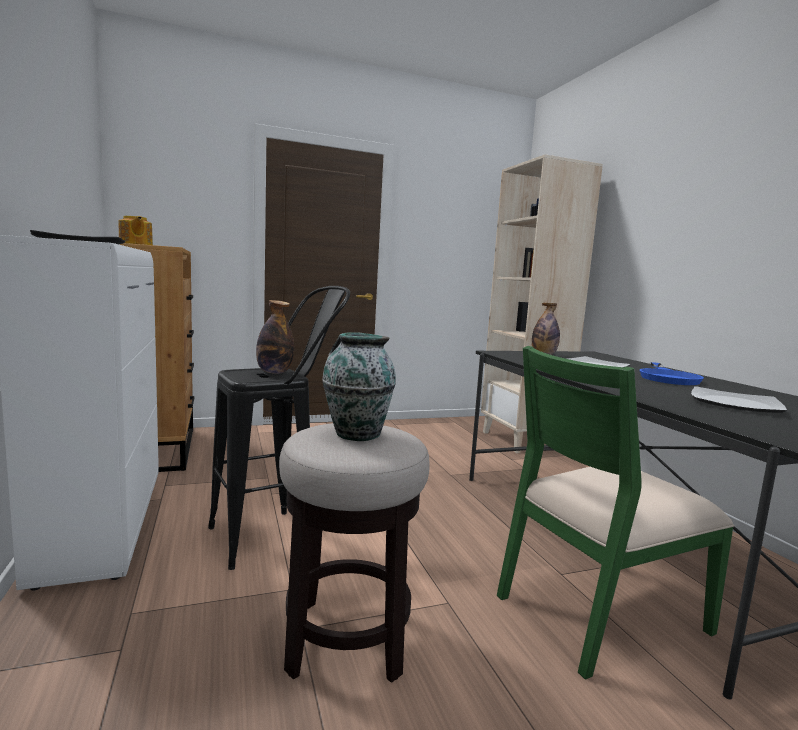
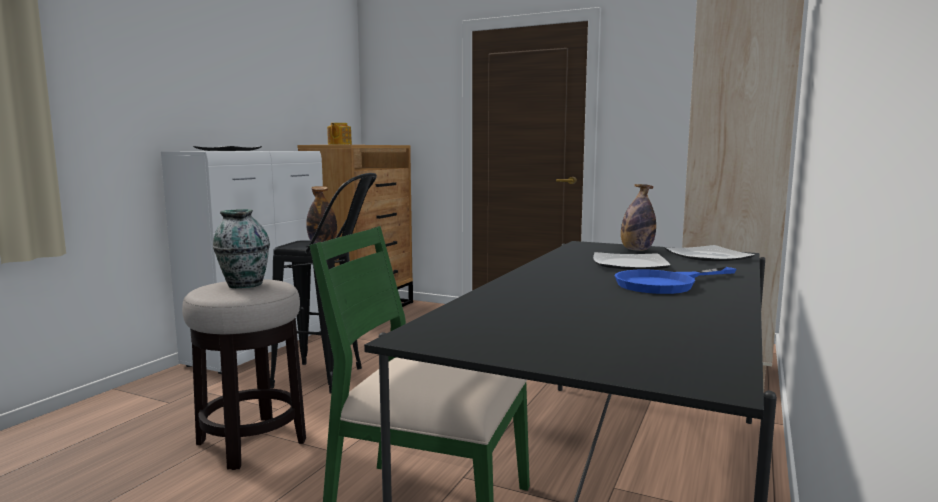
camera: 45 degrees right, 0 degrees up
(734, 403) = (575, 310): plate -> plate (708, 256)

